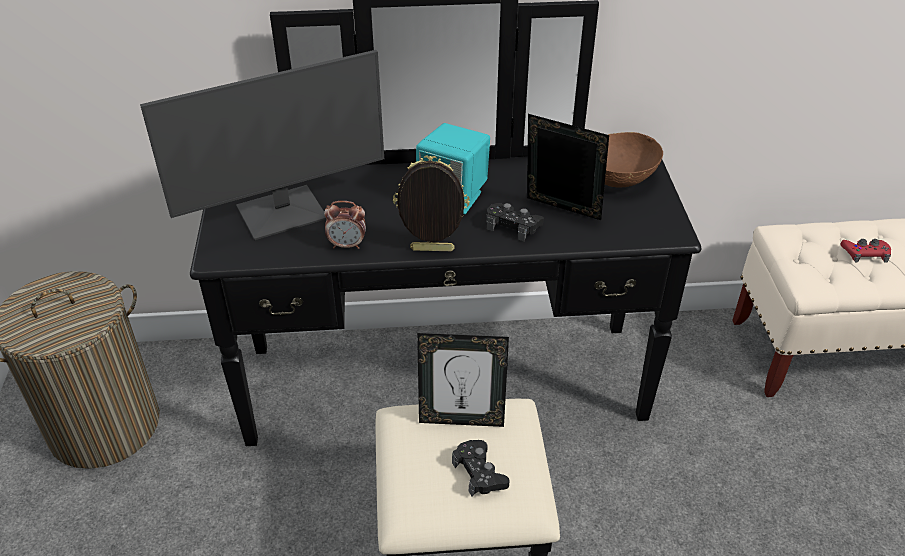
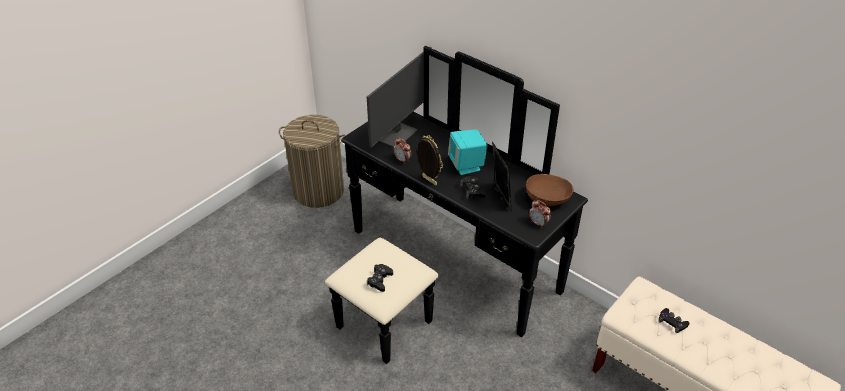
camera: 45 degrees right, 0 degrees up
(283, 214) = (396, 134): monitor -> monitor turned 75 degrees counterclockwise
(461, 419) = (398, 259): picture frame -> none
(655, 214) = (538, 223): none -> alarm clock
(865, 254) = (672, 322): red game controller -> black game controller

